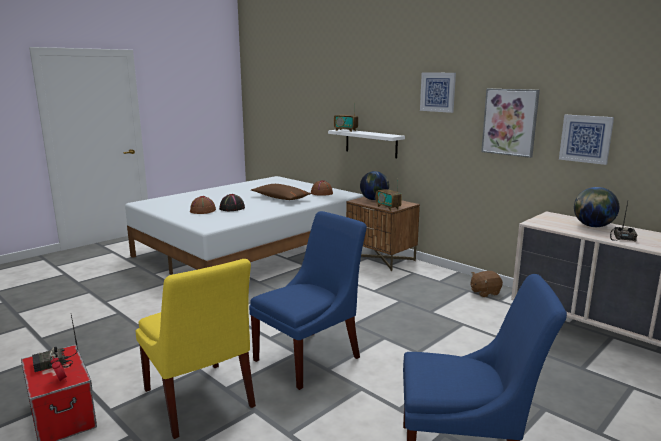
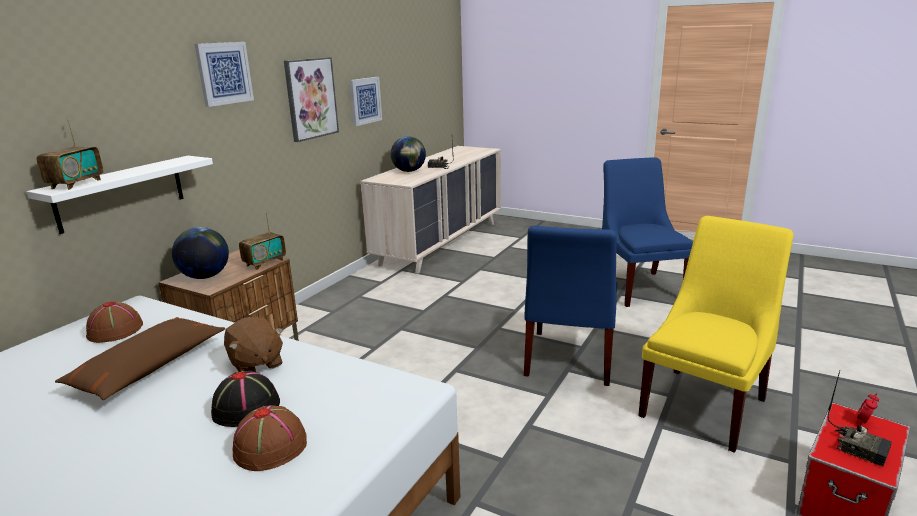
camera: 105 degrees left, 5 degrees up
(311, 357) = (568, 360): blue chair -> blue chair turned 105 degrees counterclockwise
(484, 292) = (362, 288): brown plush toy -> brown plush toy (256, 364)

